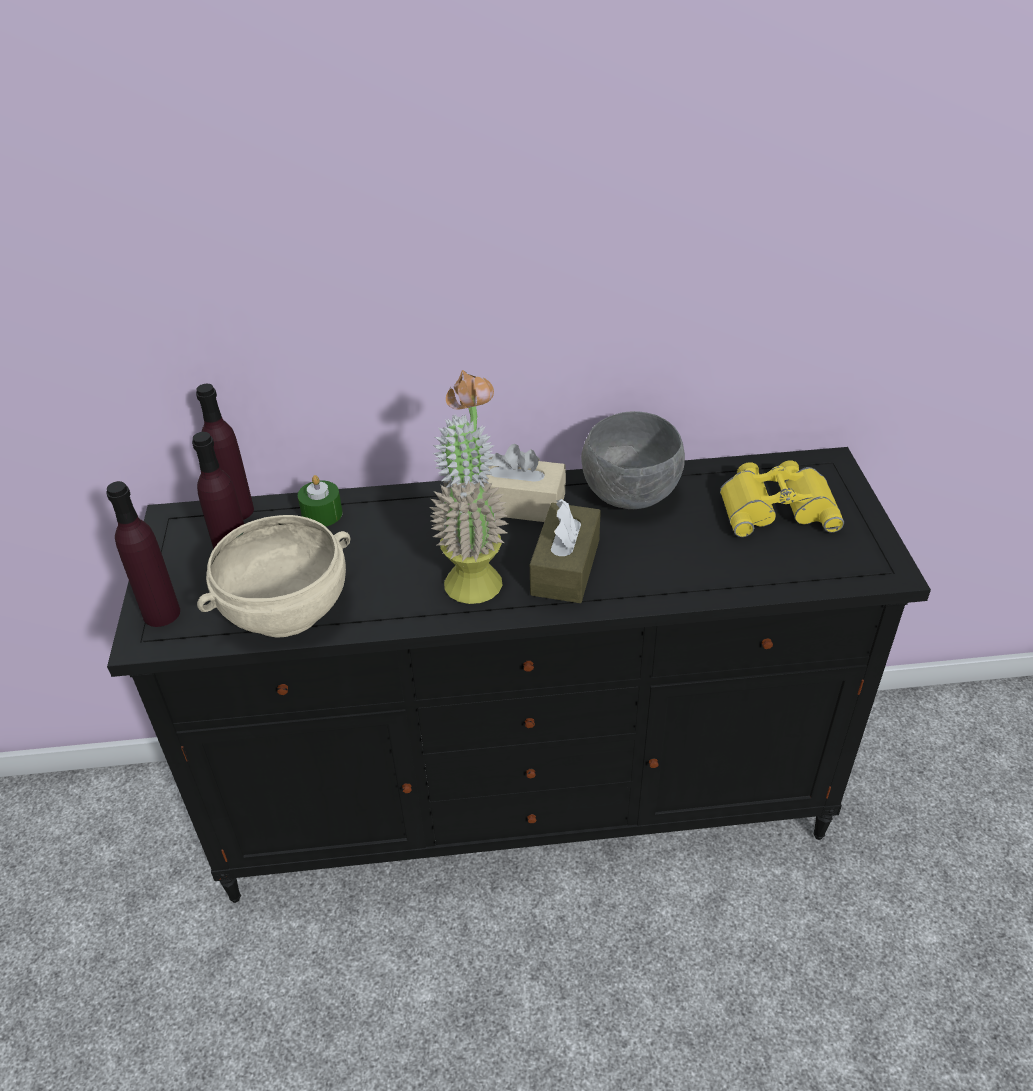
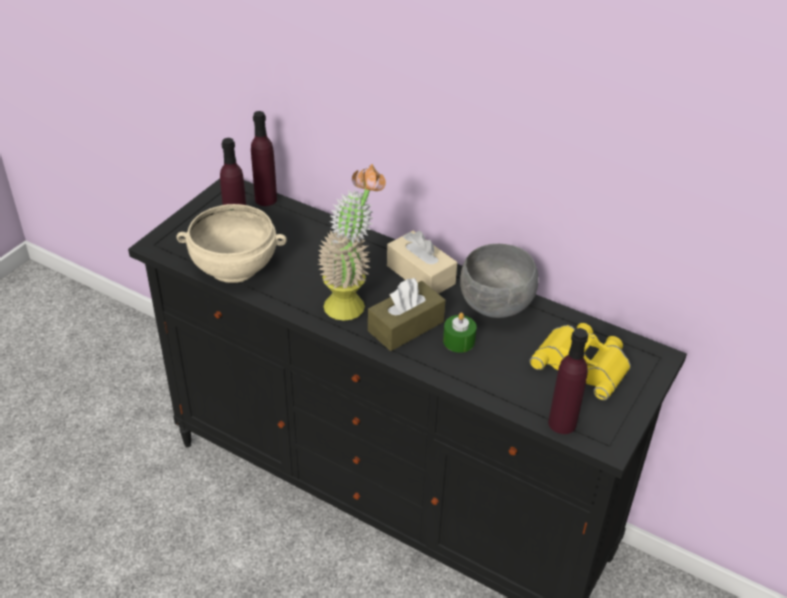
camera: 35 degrees right, 0 degrees up
(161, 613) = (176, 235): purple bottle -> purple bottle (562, 423)
(322, 514) = (307, 224): green candle -> green candle (459, 341)

